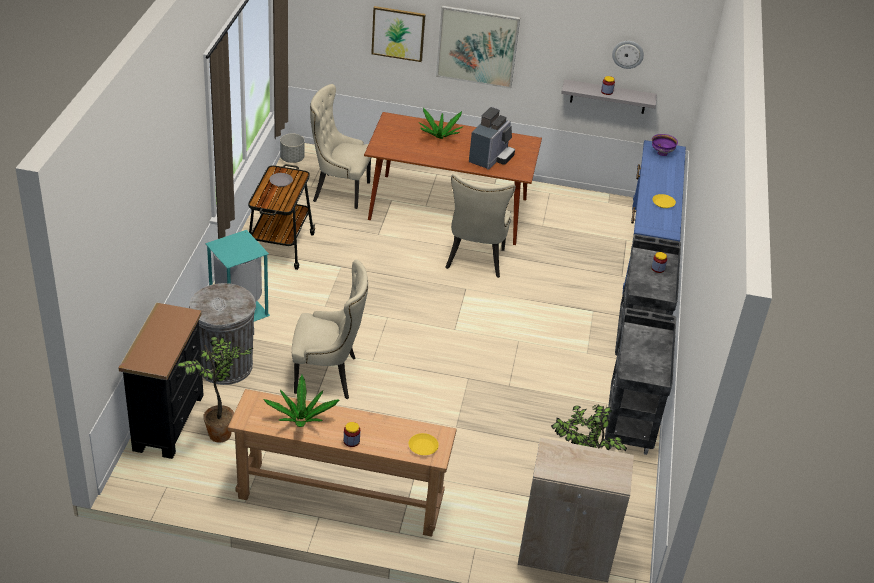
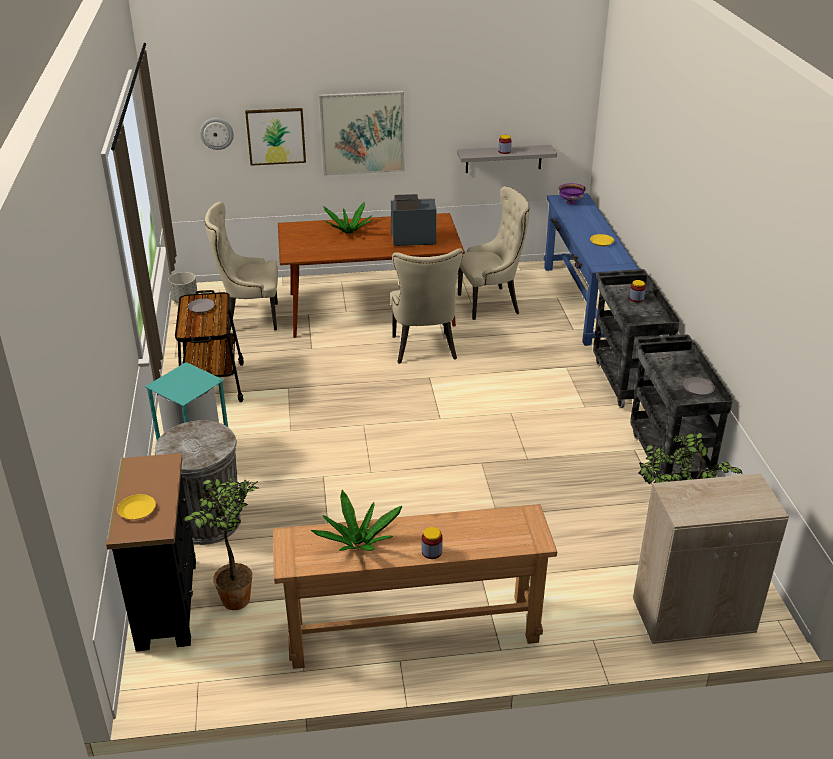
camera: 15 degrees left, 5 degrees down
(328, 376) = (330, 501): beige chair -> beige chair (490, 303)
(423, 446) = (516, 534): yellow plate -> yellow plate (137, 510)
(491, 158) = (411, 239): coffee machine -> coffee machine turned 105 degrees counterclockwise
(628, 54) = (517, 108): wall clock -> wall clock (216, 133)
(653, 368) = (698, 389): none -> grey plate

